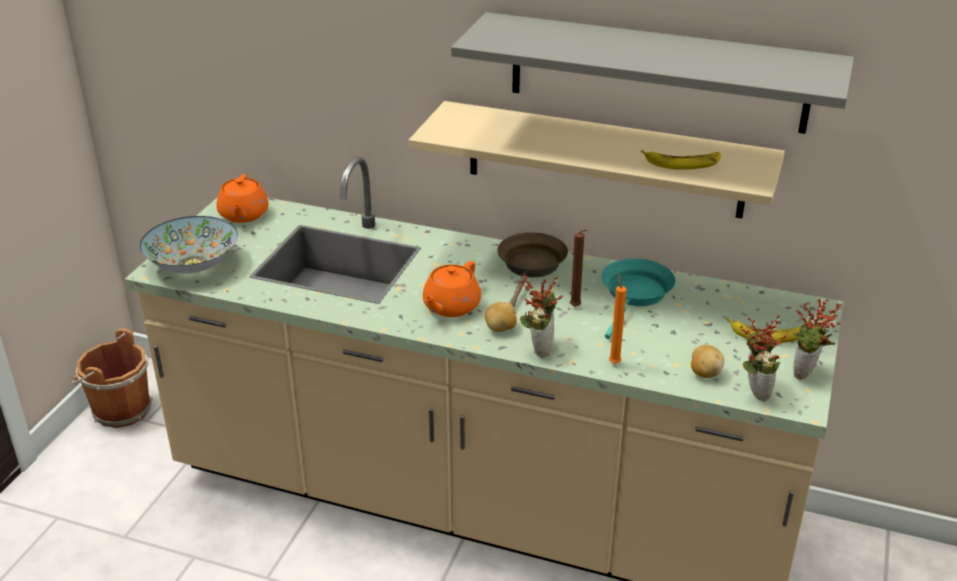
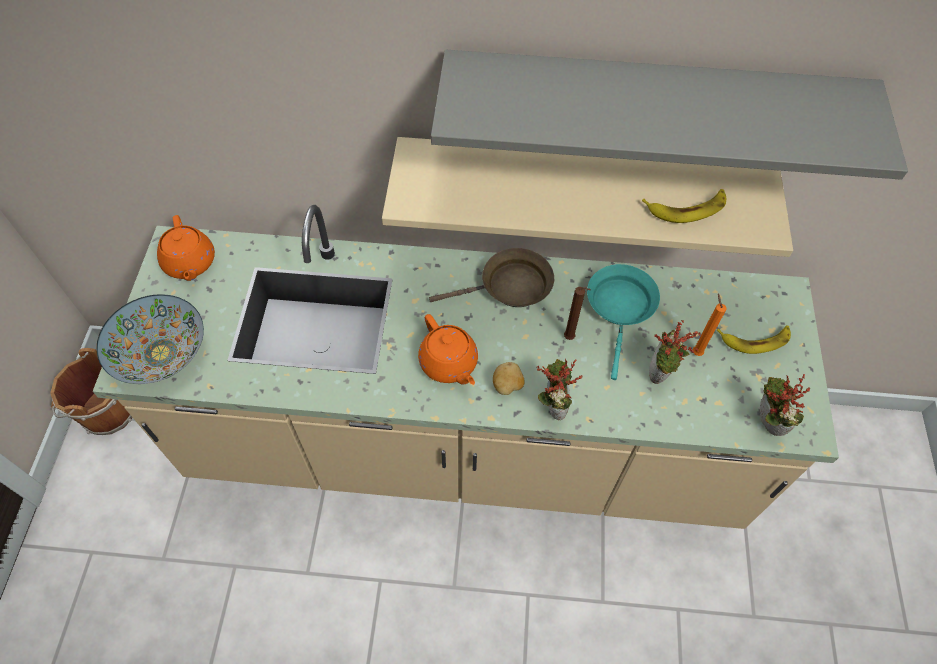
camera: 15 degrees left, 25 degrees up
(450, 307) = (449, 363): orange teapot -> orange teapot turned 45 degrees counterclockwise
(531, 267) = (510, 287): brown frying pan -> brown frying pan turned 75 degrees clockwise
(614, 362) = (628, 411): orange candle -> orange candle (696, 351)
(704, 373) = (714, 408): potato -> none
(806, 375) = (803, 389): potted plant -> potted plant (660, 375)

